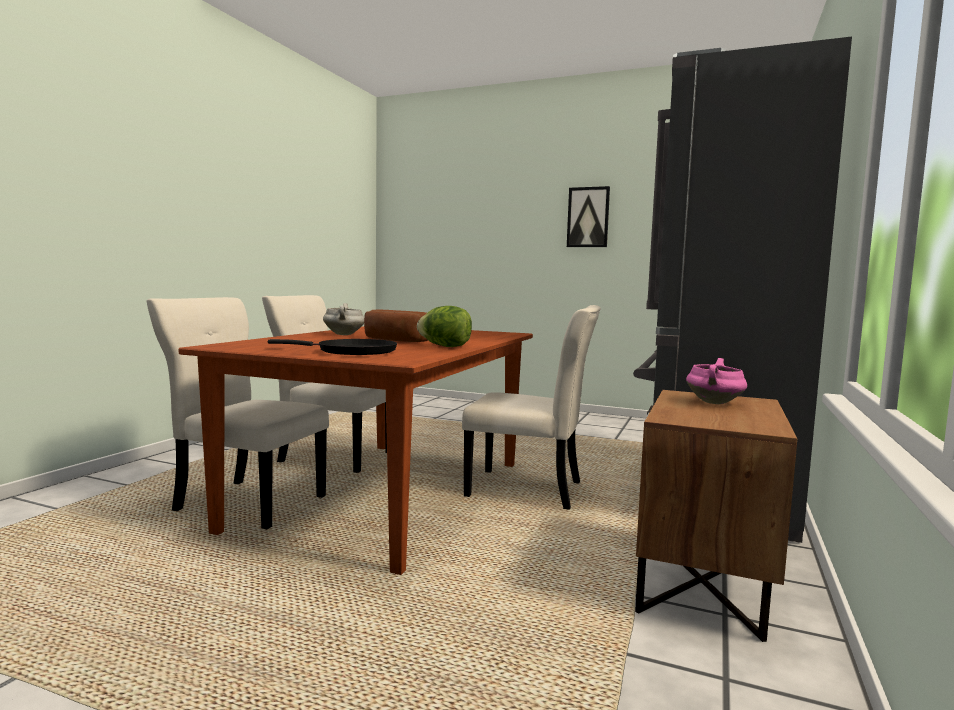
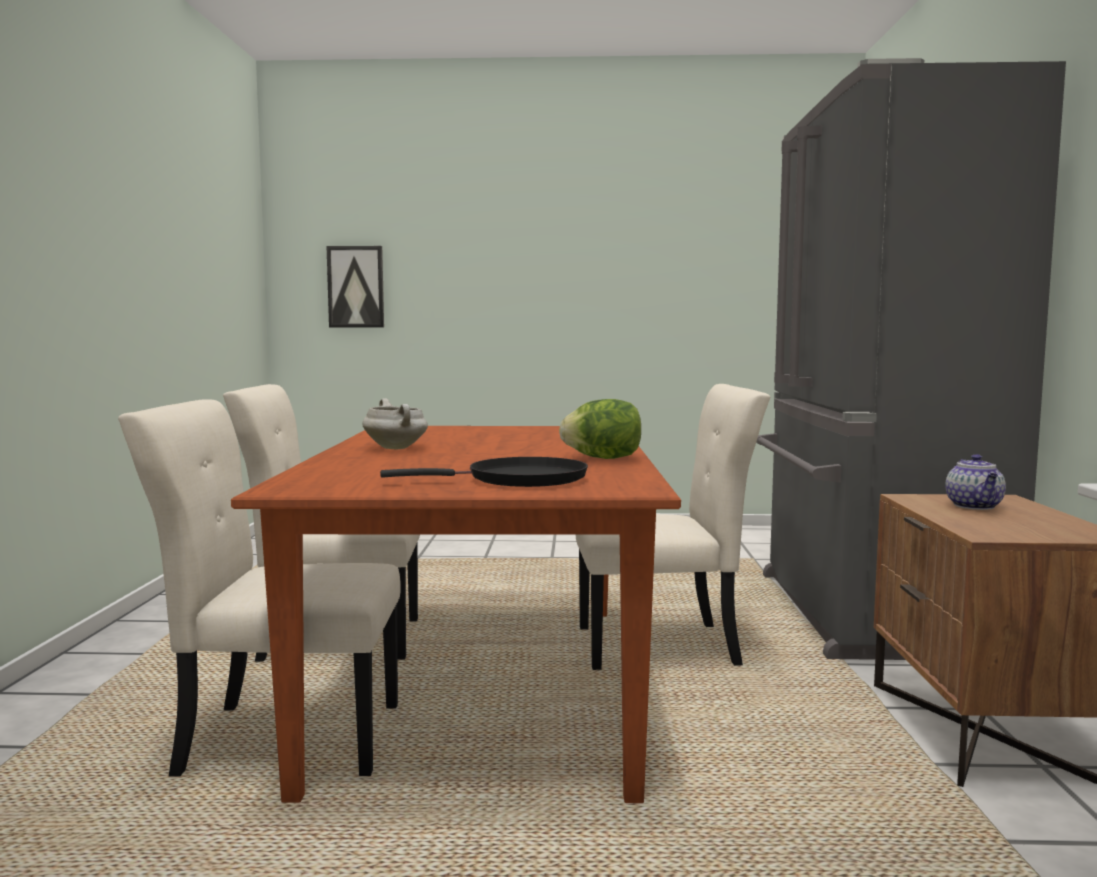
camera: 20 degrees left, 0 degrees up
(394, 340) = (501, 453): bread -> none
(588, 217) = (601, 255): picture -> picture (356, 287)
(715, 403) = (975, 506): pink cooking pot -> teapot

